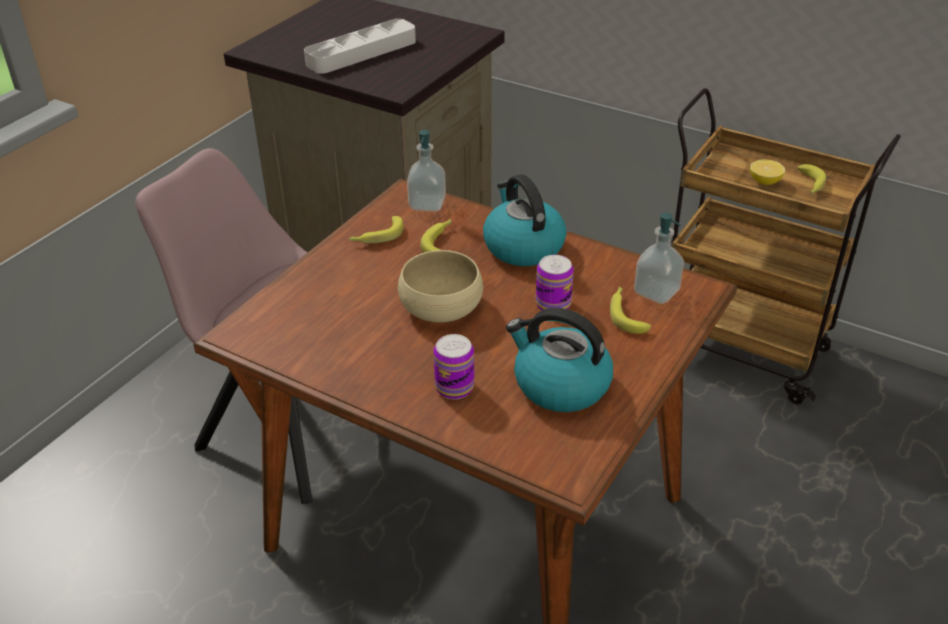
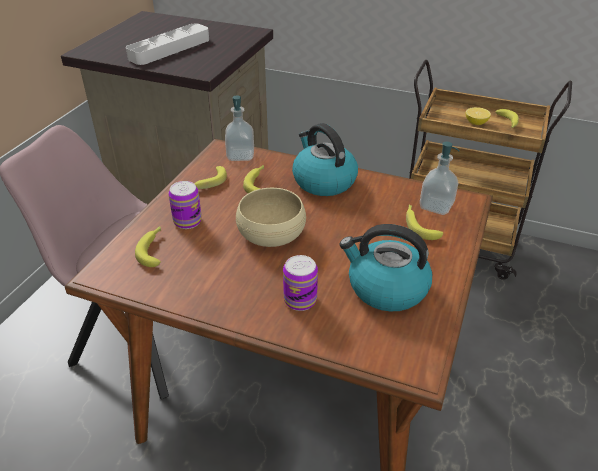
camera: 10 degrees left, 0 degrees up
(299, 312) = (153, 249): none -> banana
(553, 305) = (360, 223): can -> can (187, 221)

